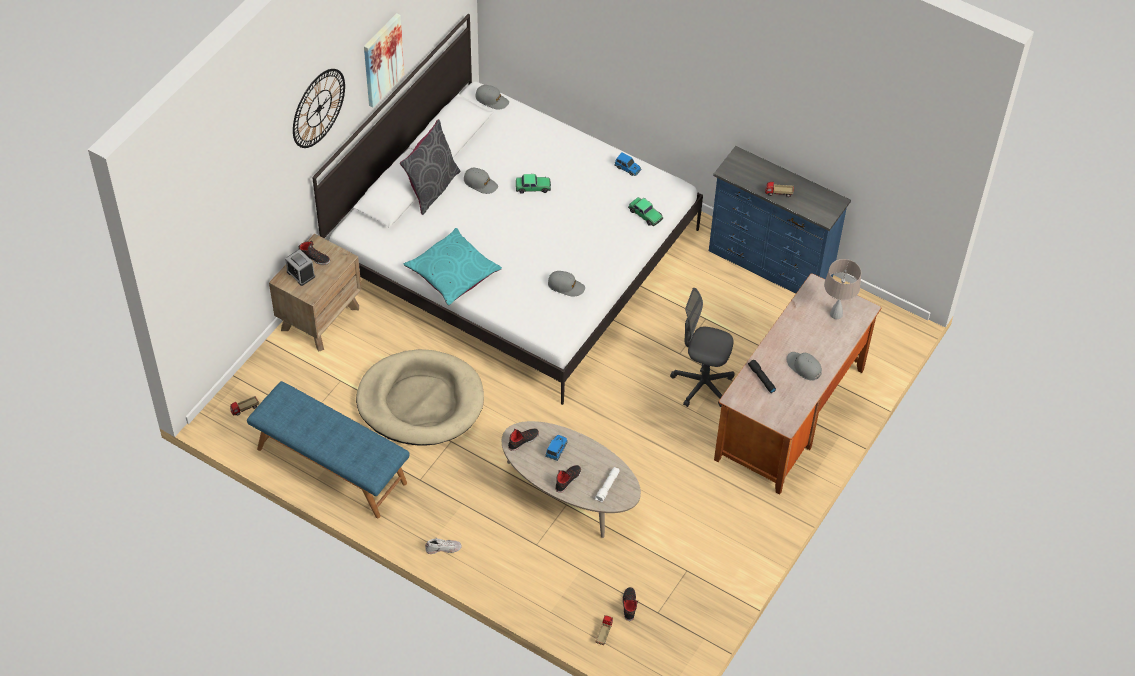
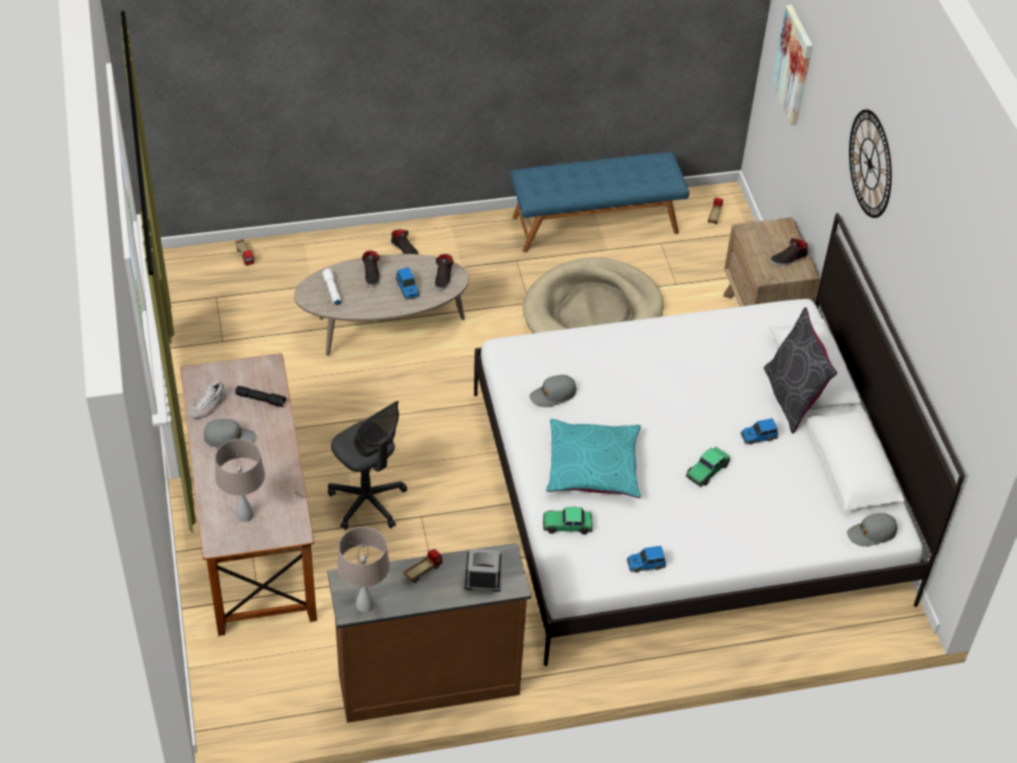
camera: 135 degrees right, 5 degrees down
(300, 274) = (778, 239): alarm clock -> alarm clock (482, 579)
(382, 59) = (912, 278): picture -> picture (794, 65)
(443, 548) = (437, 230): white shoe -> white shoe (208, 406)
(452, 273) = (666, 337): turquoise pillow -> turquoise pillow (593, 466)
(480, 183) = (758, 436): grey cap -> toy car
(629, 605) = (245, 287): black shoe -> black shoe (405, 250)
(702, 385) = (367, 502): grey office chair -> grey office chair turned 75 degrees clockwise
(770, 265) = (427, 682): blue dresser -> brown dresser
(826, 198) = (365, 604): none -> beige table lamp

